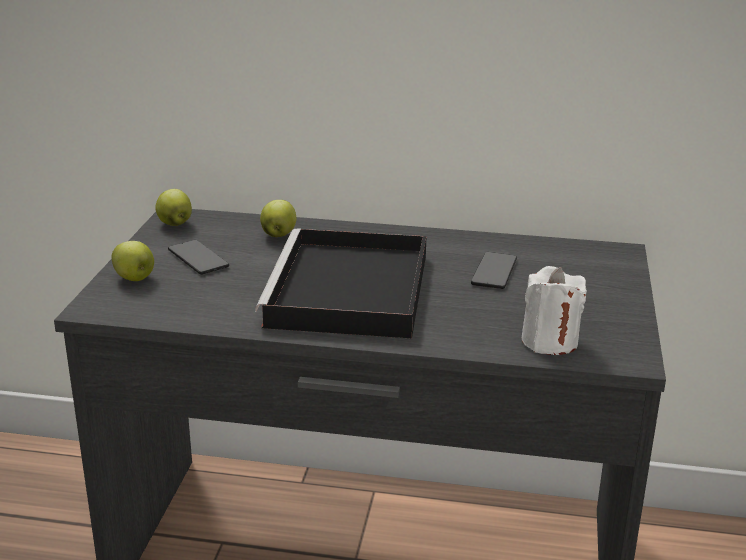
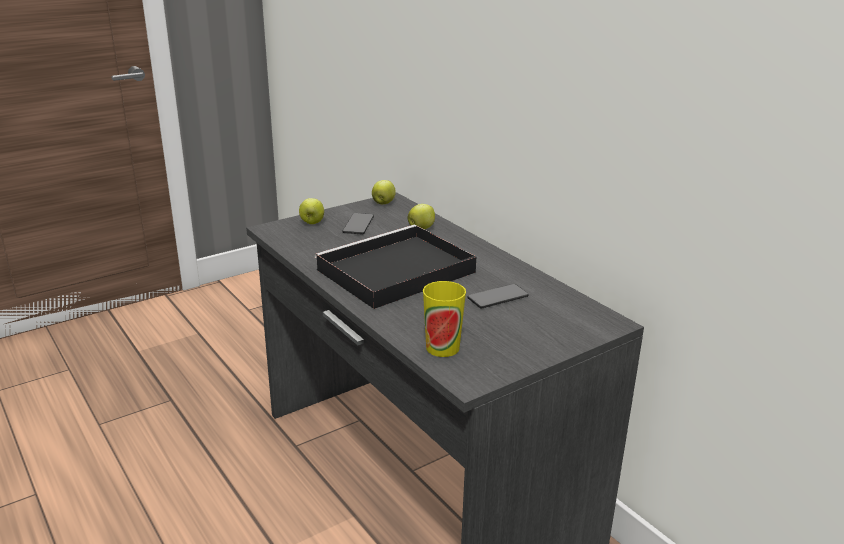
camera: 45 degrees right, 0 degrees up
(549, 341) = (442, 348): white candle -> cup

